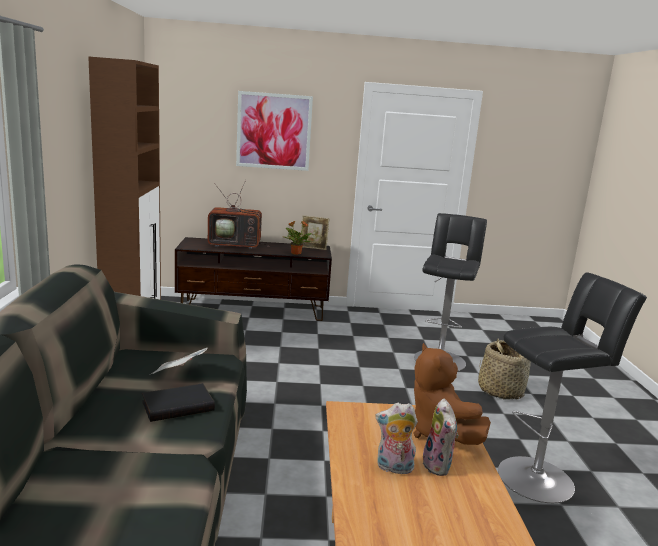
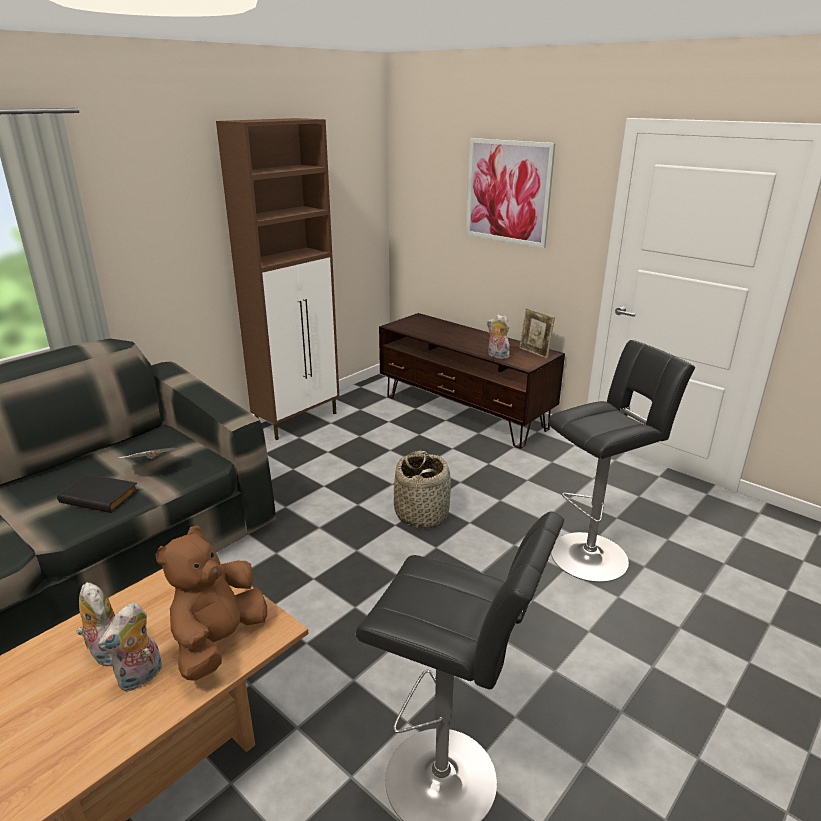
camera: 45 degrees right, 10 degrees up
(236, 245) = (450, 332): television -> none
(295, 253) = (497, 356): potted plant -> plush toy
(500, 391) = (607, 637): basket -> basket (422, 514)

